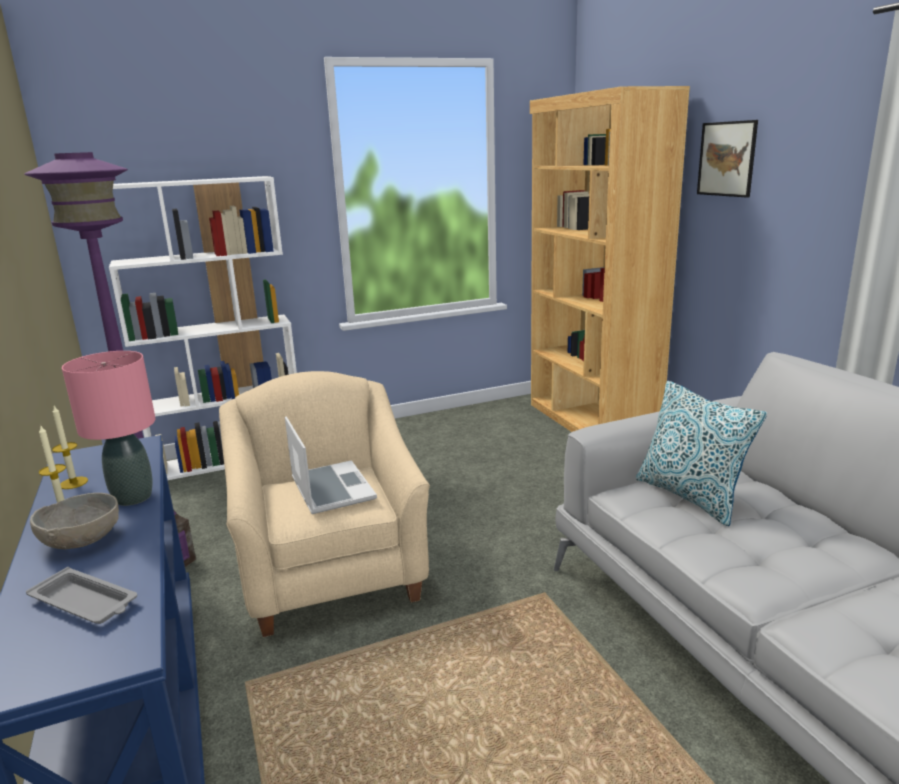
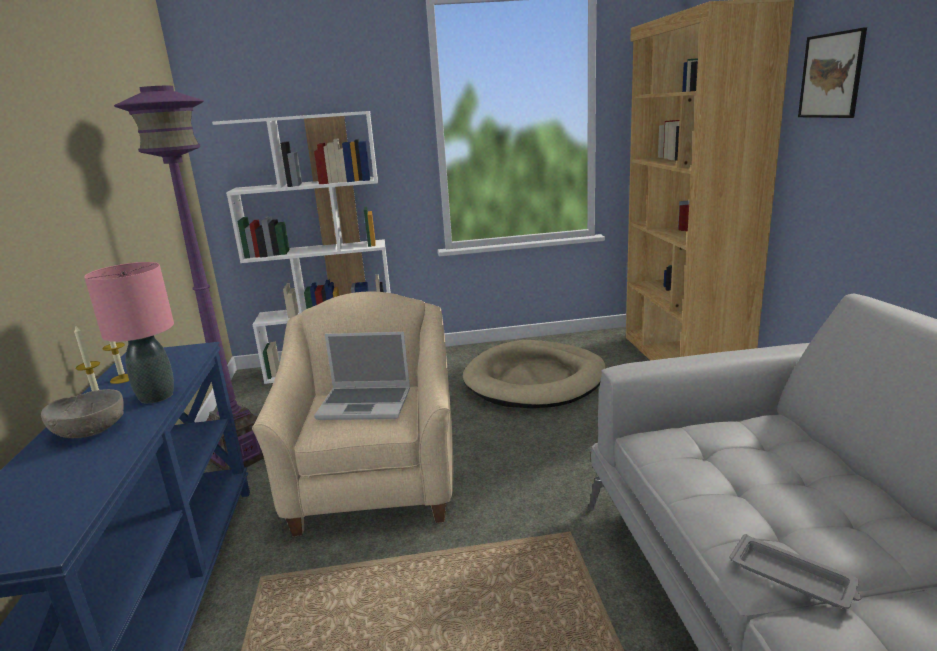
camera: 15 degrees right, 0 degrees up
(85, 603) = (49, 490): grey tray -> grey tray (793, 578)
(330, 489) = (366, 404): laptop -> laptop turned 105 degrees clockwise
(457, 453) = (535, 380): none -> beige dog bed
(690, 496) = (725, 450): pillow -> none

